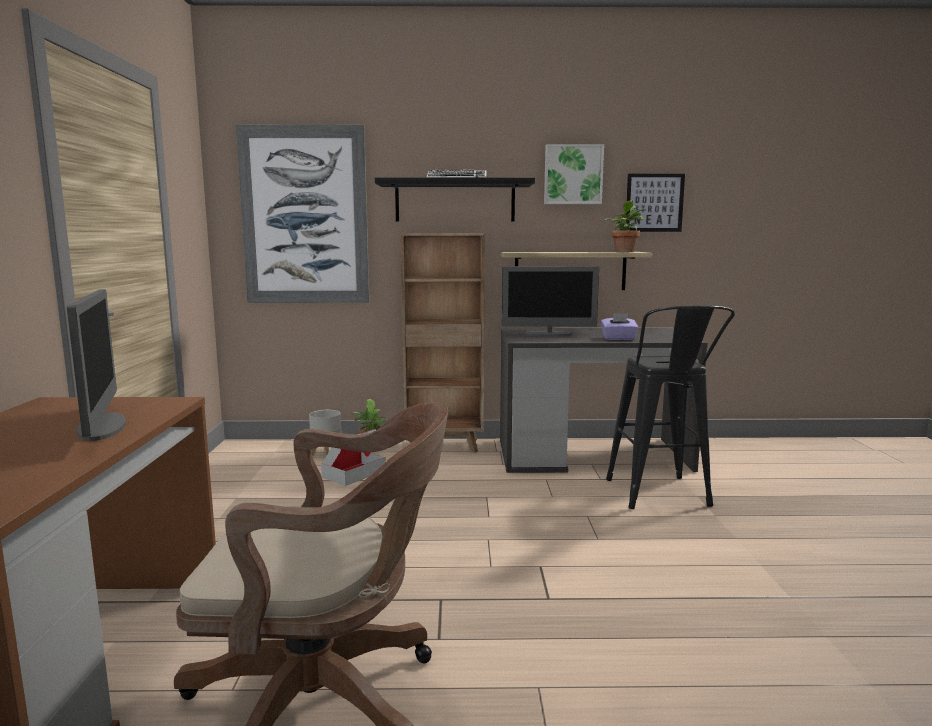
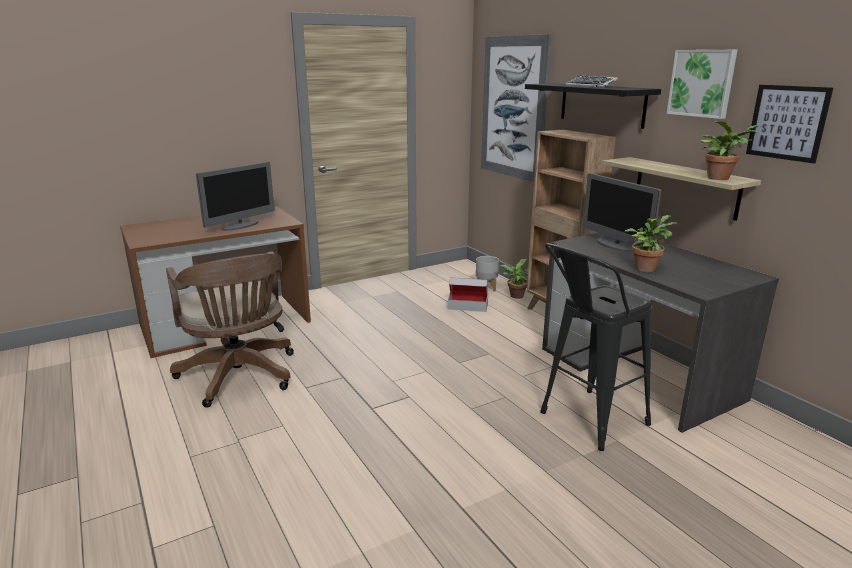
camera: 60 degrees right, 10 degrees up
(618, 339) = (645, 268): purple tissue box -> potted plant

